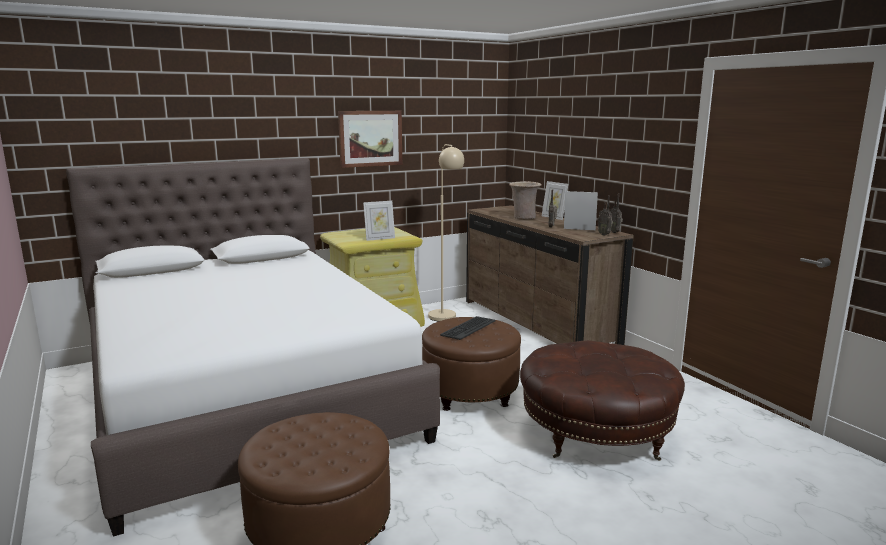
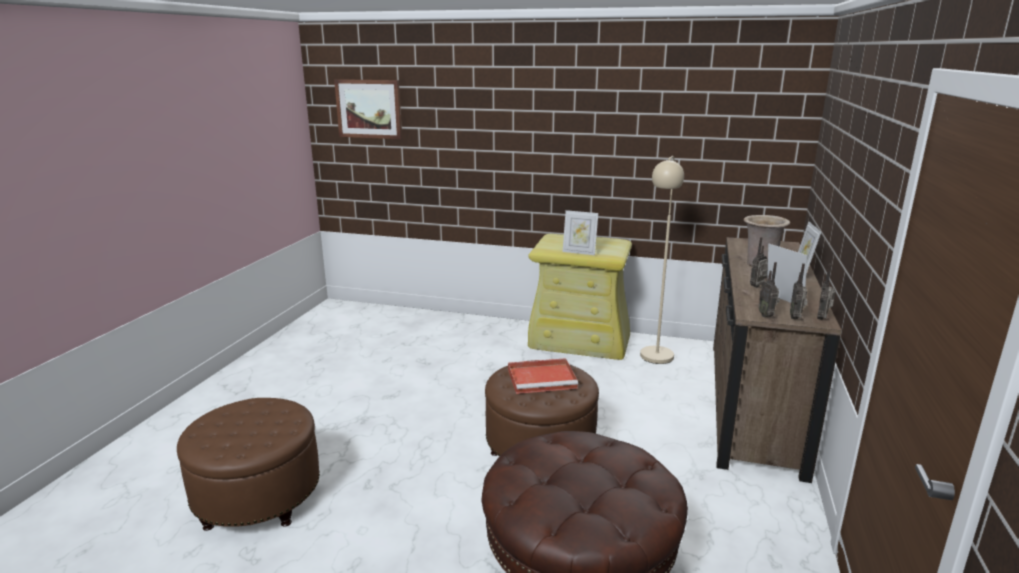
camera: 45 degrees right, 5 degrees up
(246, 396) = (387, 369): white bed -> none
(370, 138) = (612, 138): picture -> picture (369, 109)
(468, 328) = (543, 378): keyboard -> red tray
(591, 237) = (766, 315): none -> radio

